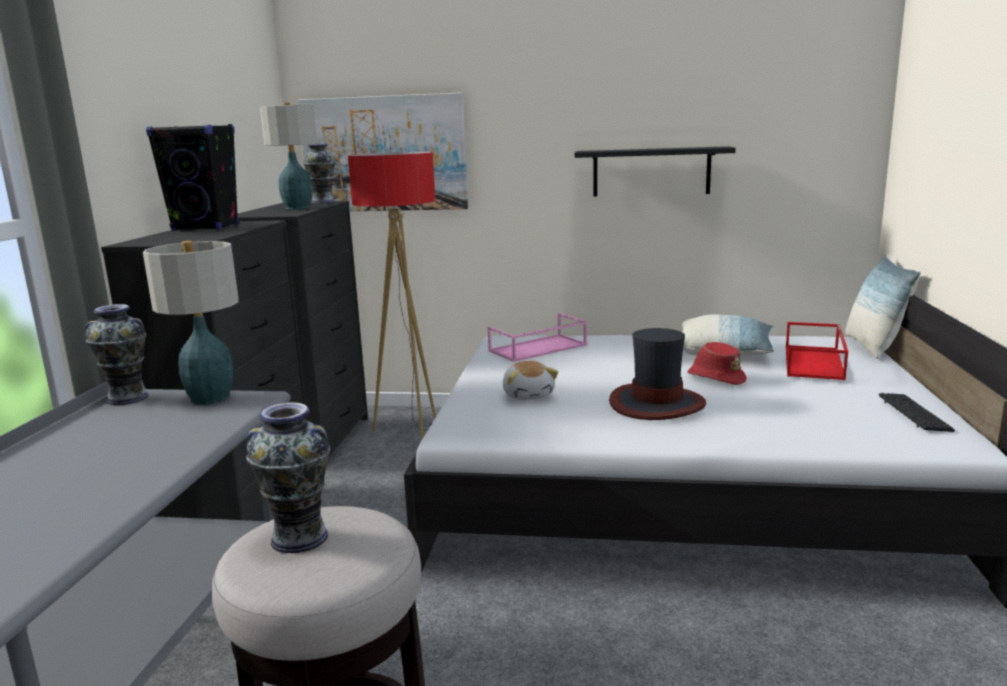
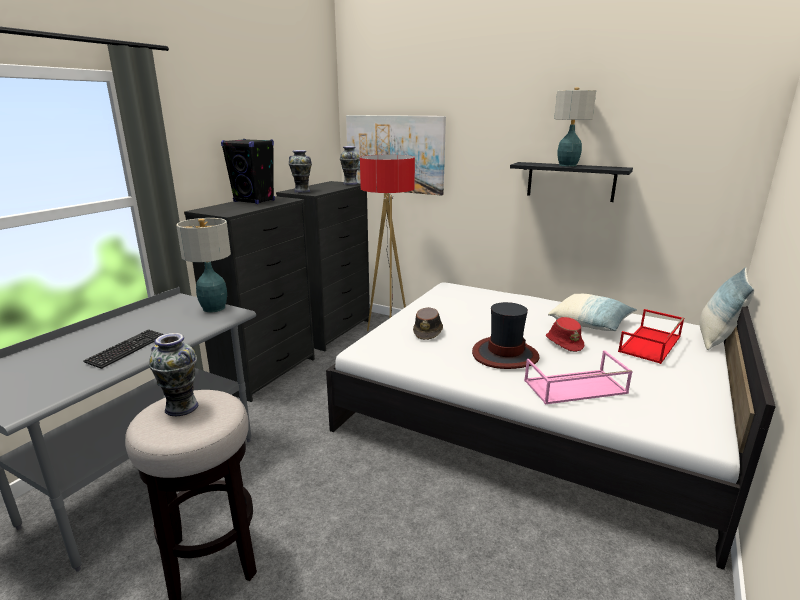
camera: 20 degrees right, 5 degrees up
(127, 398) = (178, 300): vase -> vase (302, 191)
(297, 208) = (328, 188): table lamp -> table lamp (567, 165)
(528, 395) = (428, 332): plush toy -> brown hat
(537, 348) = (464, 297): pink tray -> pink tray (574, 387)
(914, 414) = (691, 403): keyboard -> keyboard (127, 349)

